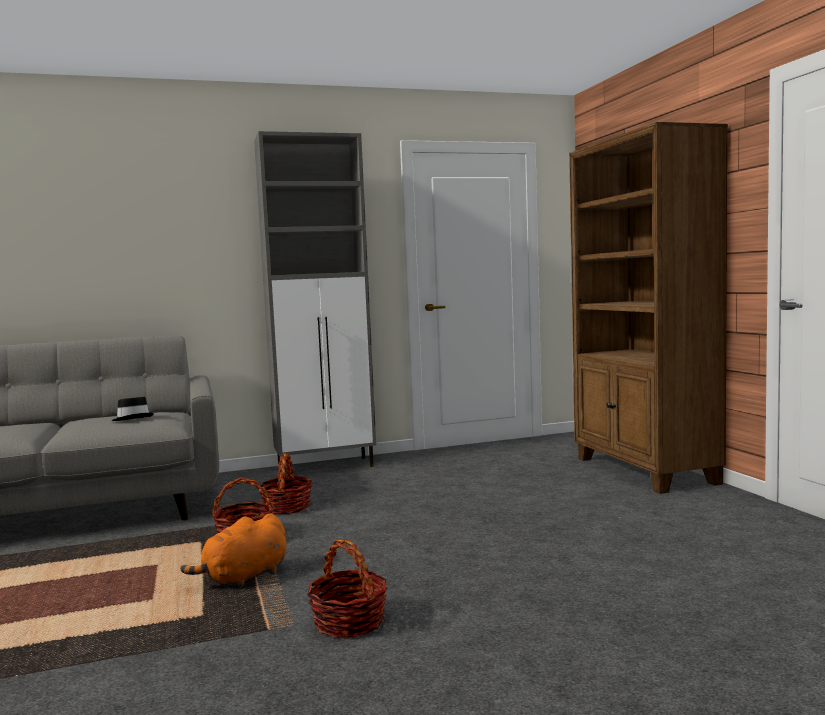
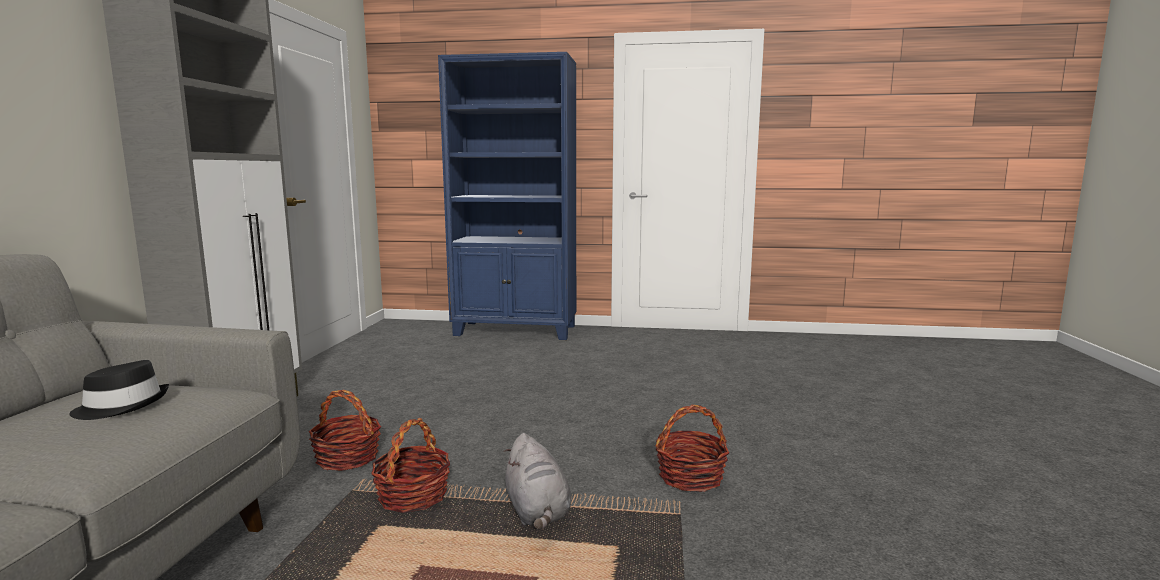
camera: 65 degrees left, 5 degrees up
(243, 578) = (537, 512): orange plush toy -> grey plush toy
(644, 471) = (516, 331): brown bookcase -> blue bookcase

